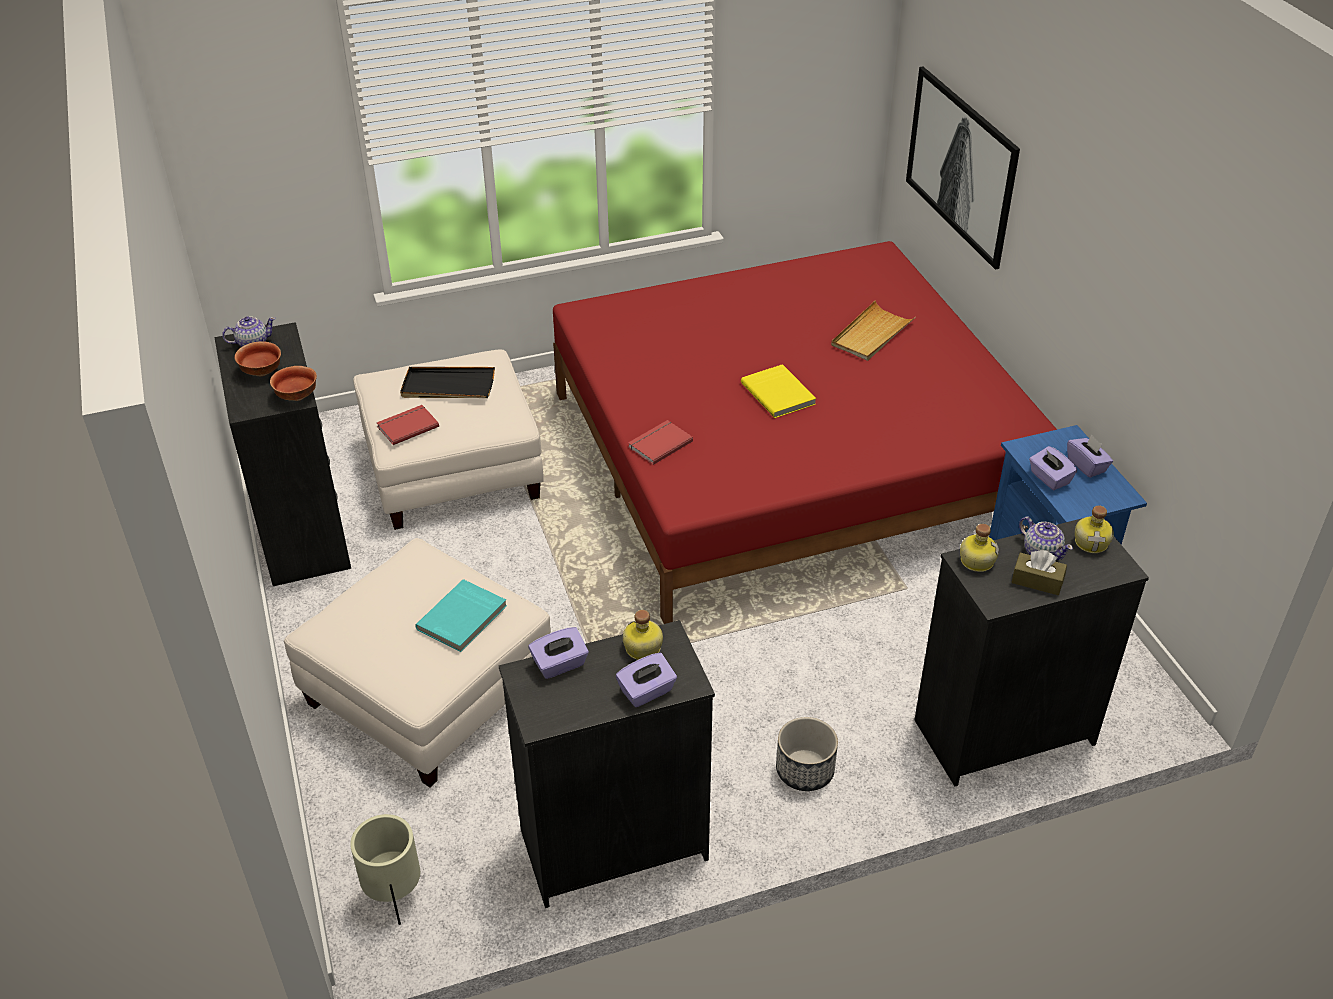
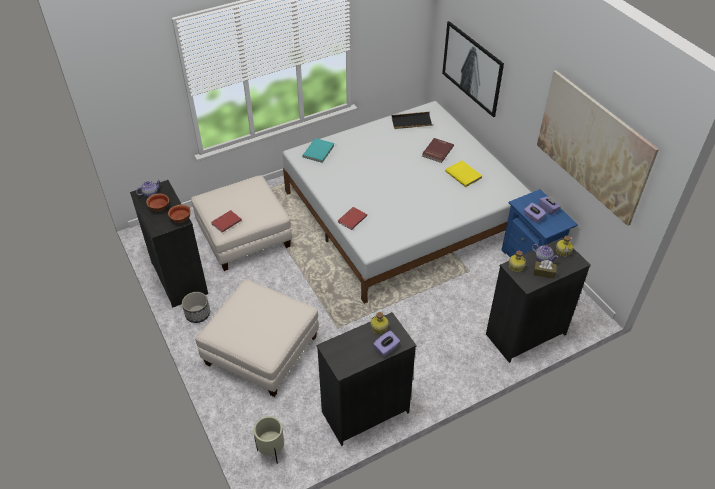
camera: 10 degrees left, 5 degrees up
(448, 386) = (240, 198): black tray -> black tray (411, 122)
(463, 618) = (279, 317): turquoise book -> turquoise book (319, 151)
(560, 664) = (344, 341): purple tissue box -> none
(779, 393) = (401, 186): yellow book -> yellow book (464, 174)
(787, 459) = (402, 213): red bed -> white bed
(805, 771) = (442, 365): planter -> planter (198, 314)
(871, 334) = (437, 151): beige tray -> red book
(1183, 321) = (592, 146): none -> picture

